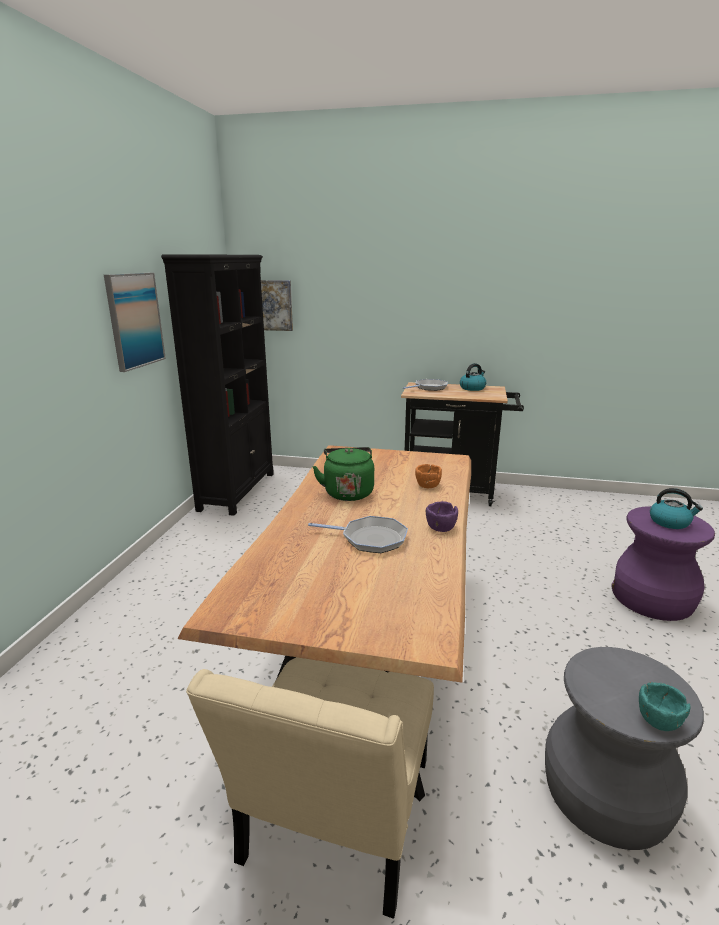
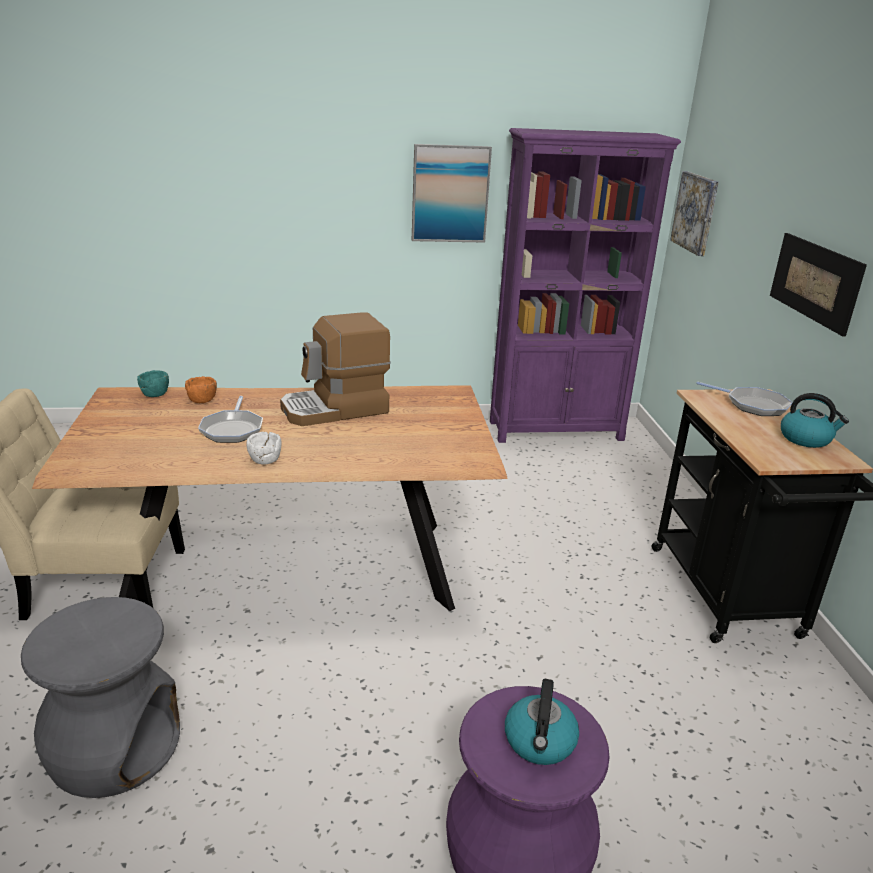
camera: 70 degrees right, 5 degrees up
(238, 491) = (556, 430): black bookcase -> purple bookcase
(348, 492) = (335, 409): green kettle -> coffee machine
(418, 316) = (815, 281): none -> picture
(427, 485) = (376, 447): orange bowl -> orange bowl (202, 400)
(440, 528) = (265, 460): purple bowl -> white bowl
(658, 720) = (48, 649): turquoise bowl -> turquoise bowl (155, 394)

